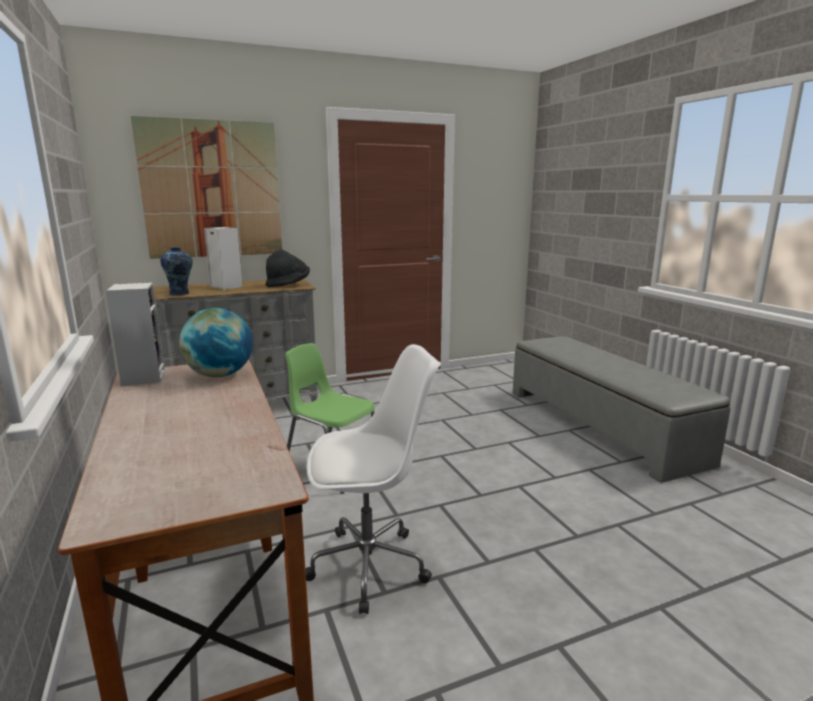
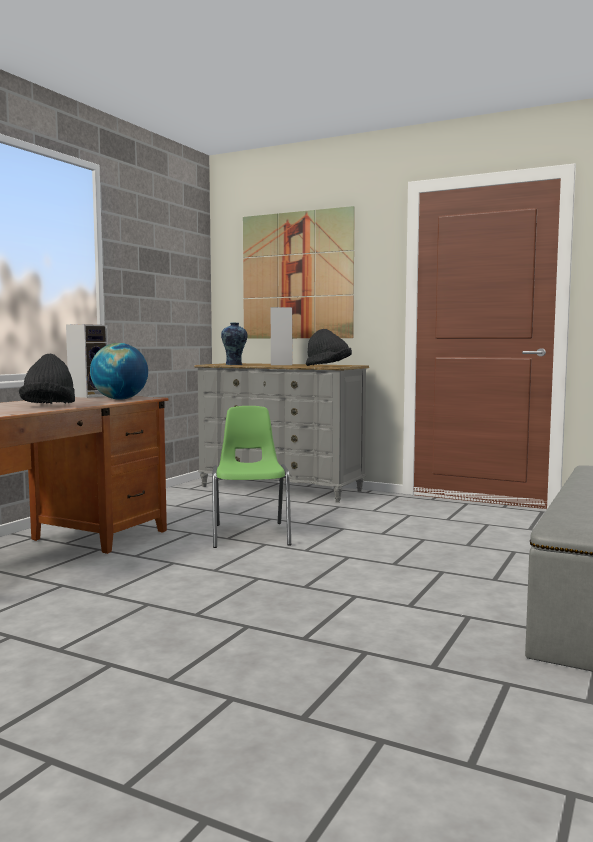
camera: 50 degrees right, 10 degrees down
(224, 415) = (49, 406): none -> black hat
(371, 566) = (131, 582): white office chair -> none

